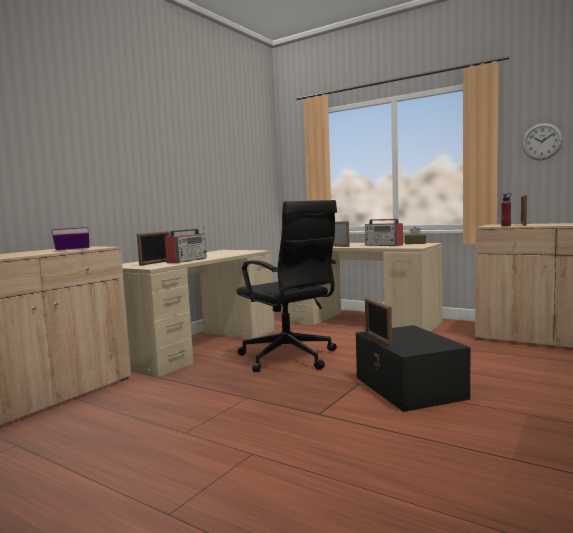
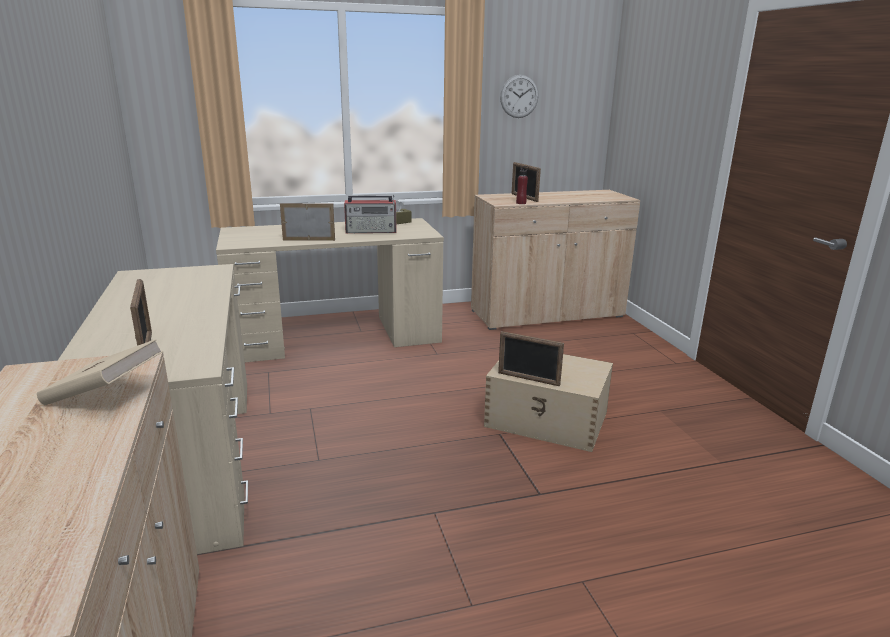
camera: 50 degrees left, 15 degrees up
(72, 250) = (105, 395): purple book -> beige book
(187, 260) = (188, 327): radio -> none
(289, 358) = (362, 427): black office chair -> none
(409, 388) = (547, 419): black storage box -> beige storage box

